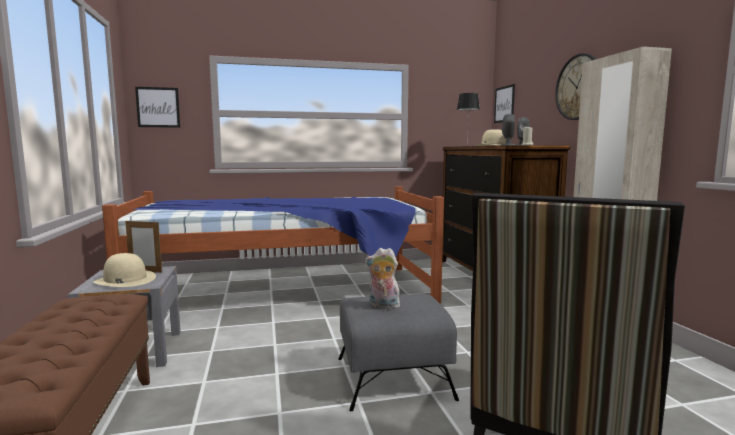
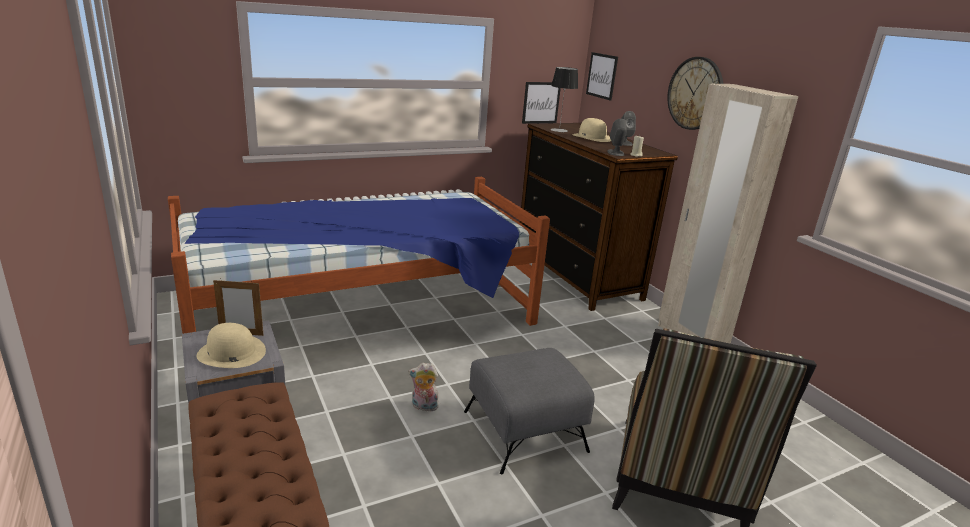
camera: 15 degrees left, 15 degrees up
(158, 107) = (167, 74): picture -> picture (541, 102)
(383, 306) = (524, 375): plush toy -> plush toy (423, 407)

